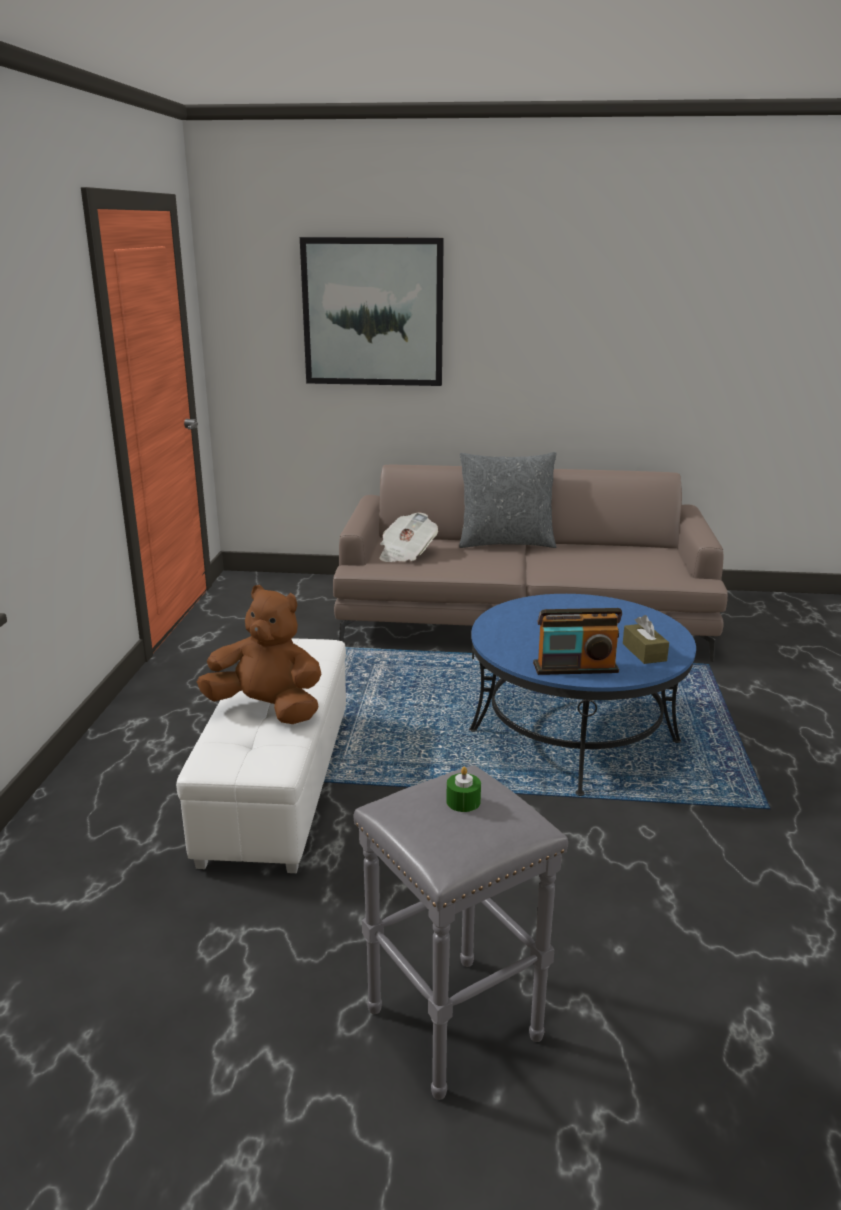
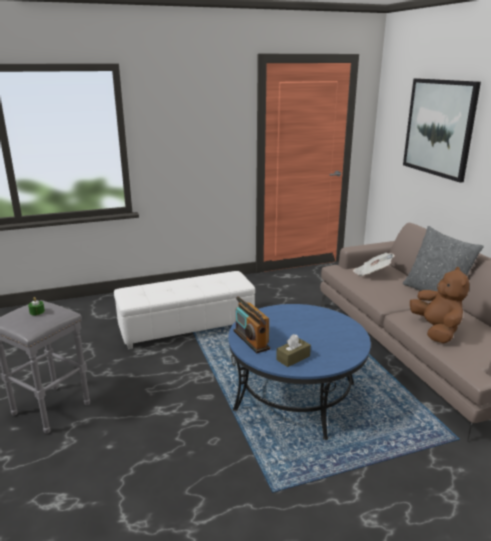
camera: 65 degrees right, 0 degrees up
(267, 709) = (174, 288): brown plush toy -> brown plush toy (436, 330)

